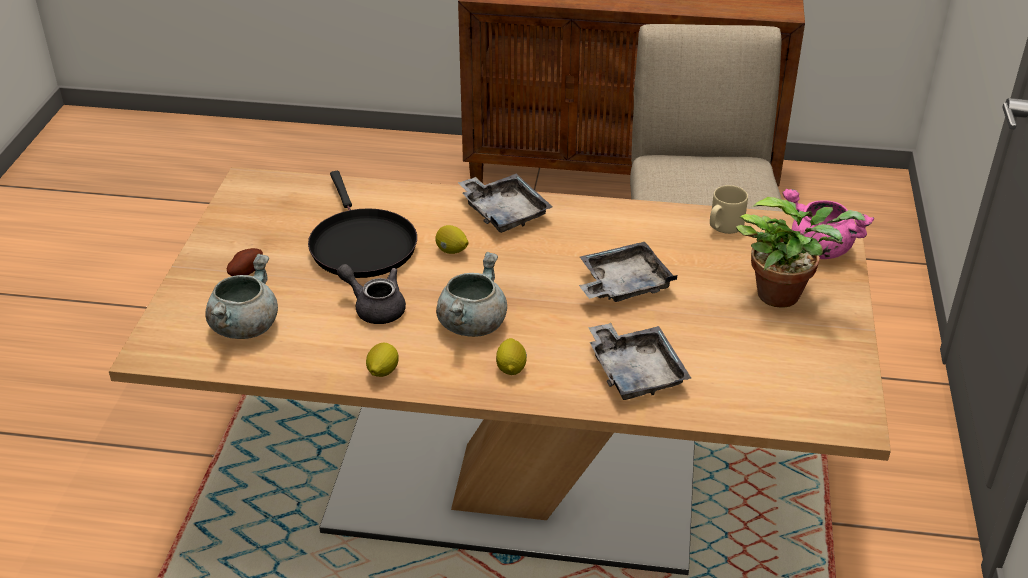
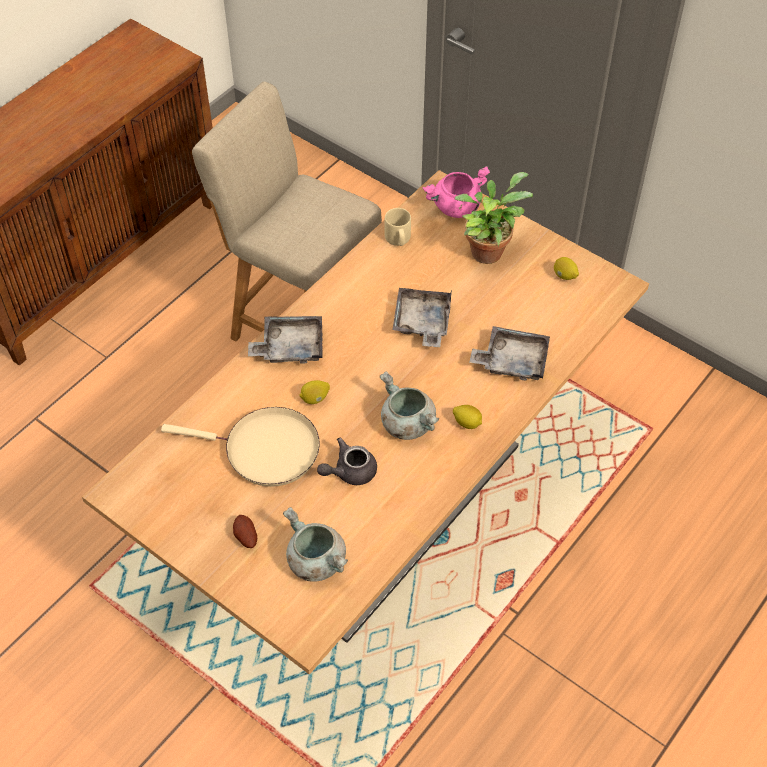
camera: 60 degrees left, 15 degrees up
(360, 245) = (265, 450): black frying pan -> beige frying pan
(382, 372) = (424, 496): lemon -> lemon (564, 276)

